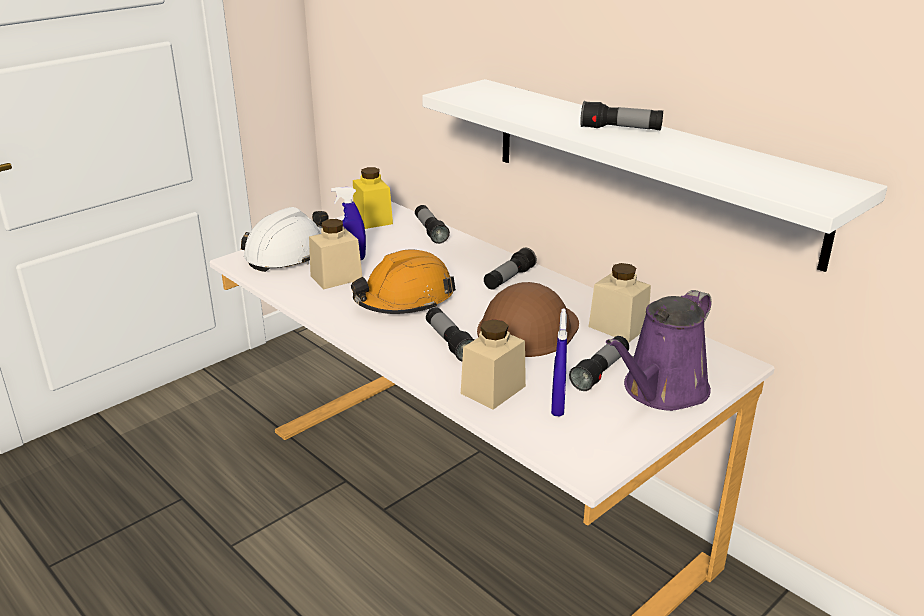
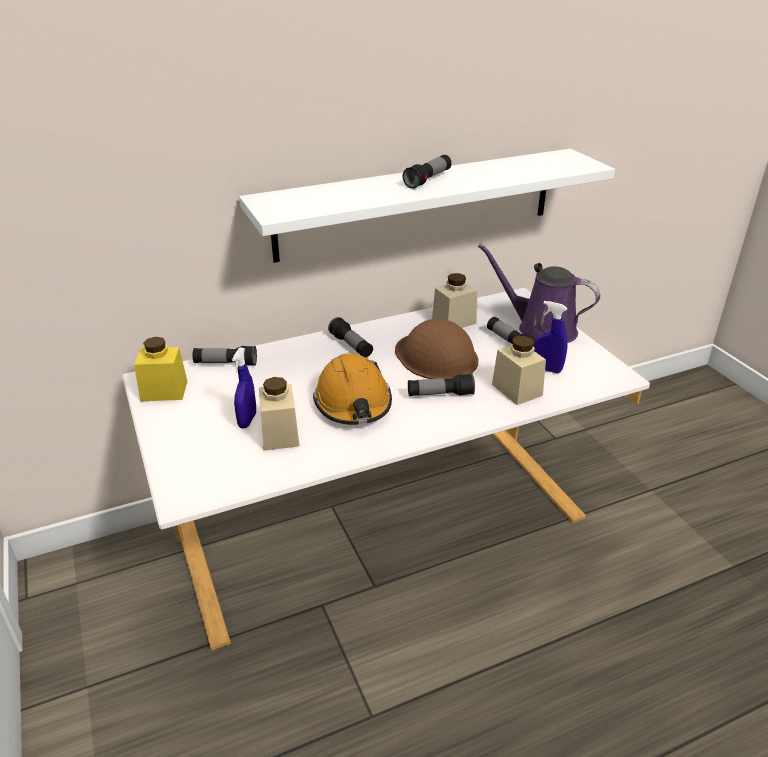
camera: 70 degrees left, 5 degrees up
(289, 254) = (199, 458): white hard hat -> none
(661, 391) = (541, 329): purple watering can -> purple watering can turned 150 degrees clockwise

